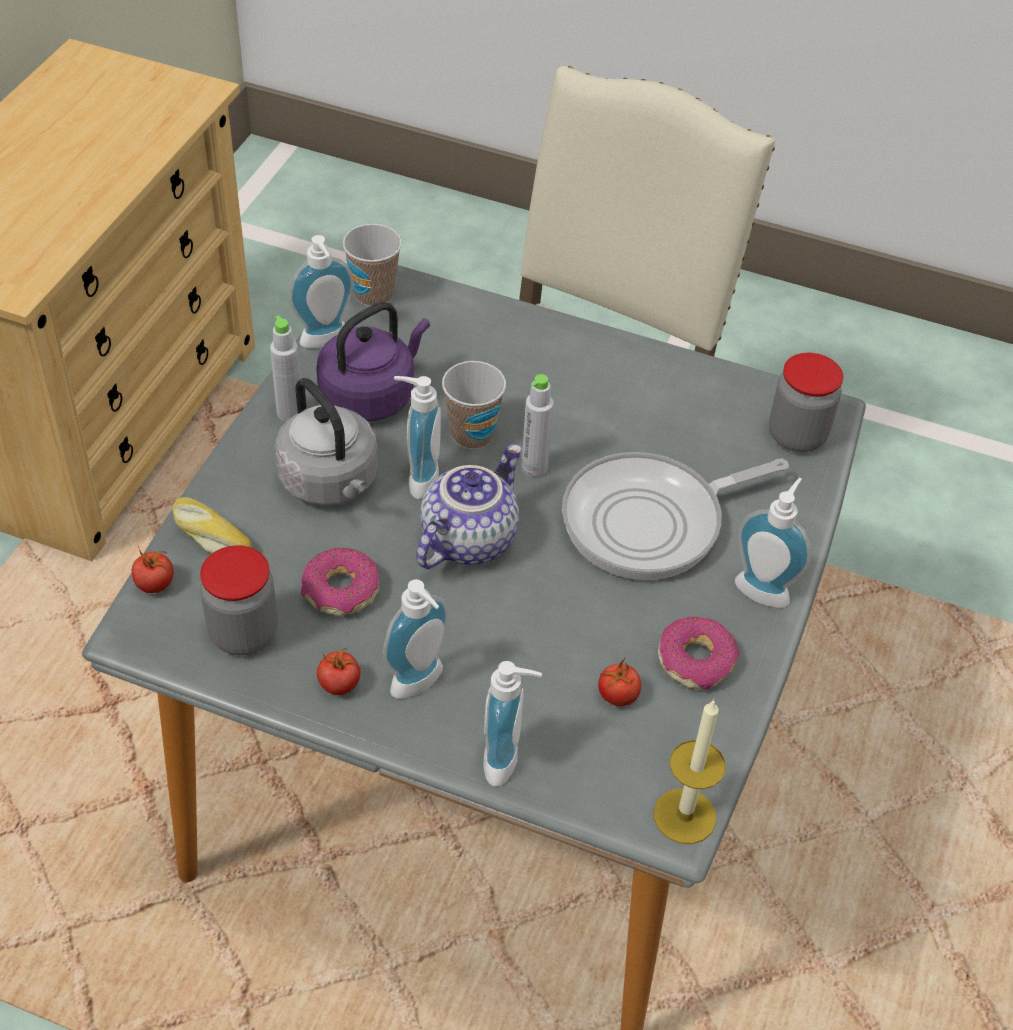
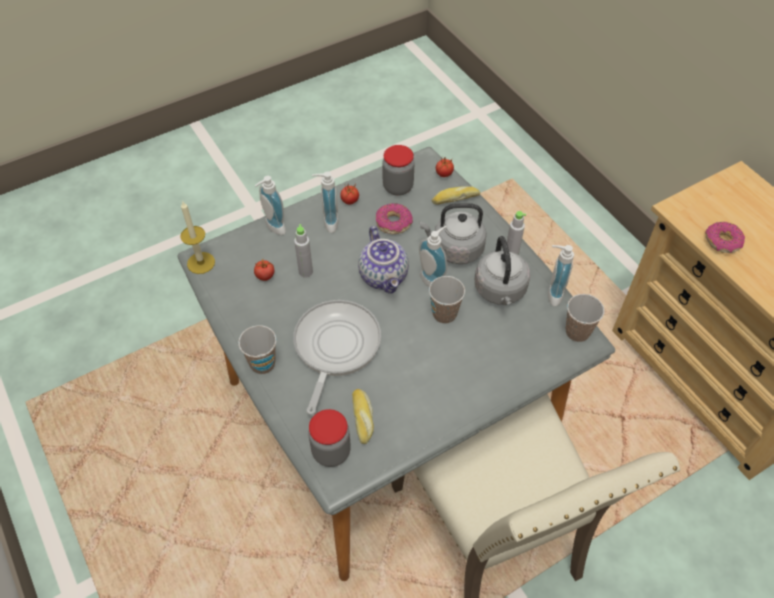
camera: 130 degrees right, 5 degrees up
(371, 395) = (500, 291): purple kettle -> grey kettle
(534, 467) = (404, 325): grey bottle -> grey bottle (305, 272)
(696, 660) = (254, 312): donut -> donut (722, 242)
(720, 431) = (363, 418): none -> bread
(764, 587) = (262, 364): soap dispenser -> cup

